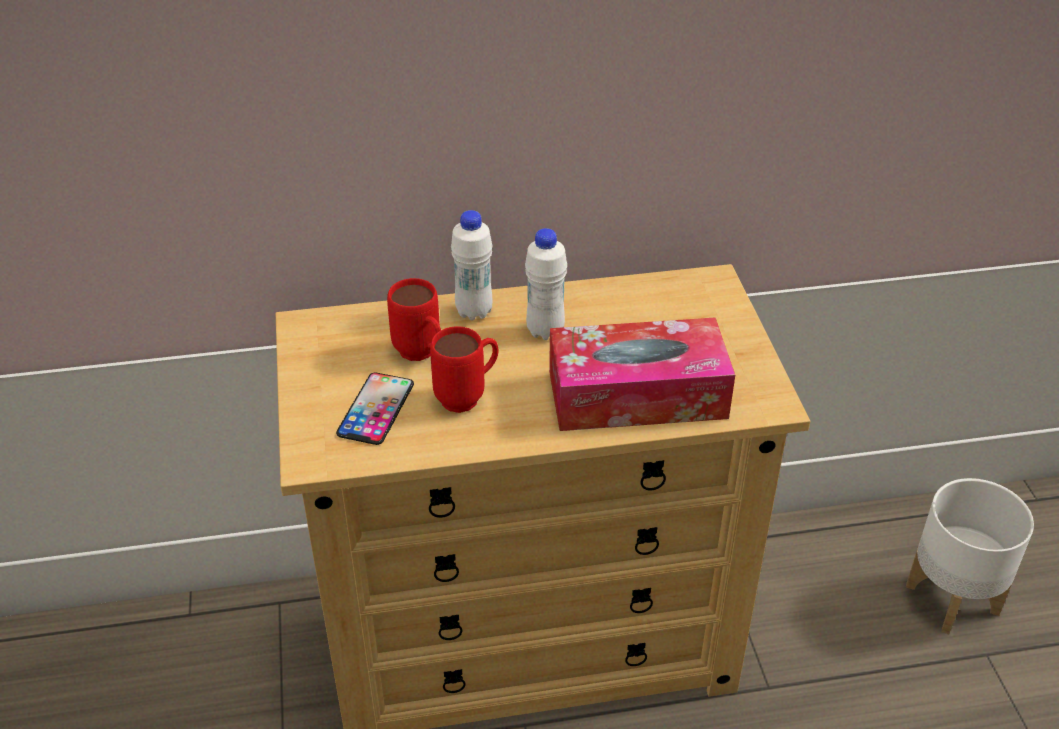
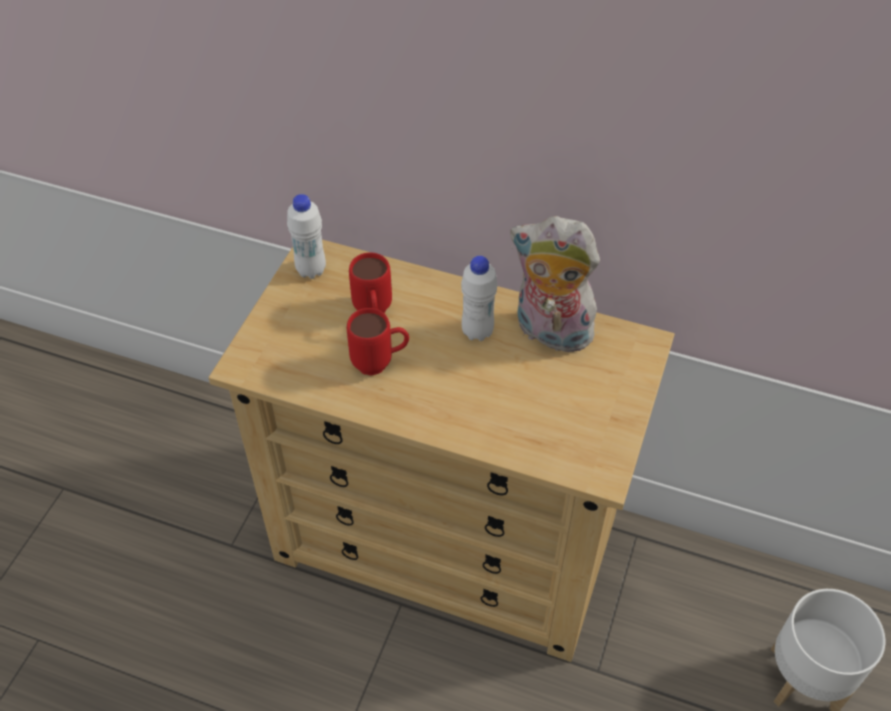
camera: 30 degrees right, 10 degrees up
(376, 409) = (310, 344): phone -> none
(474, 312) = (437, 292): white bottle -> white bottle (311, 270)
(617, 306) = (549, 333): none -> plush toy
(637, 394) = (504, 418): tissue box -> none

